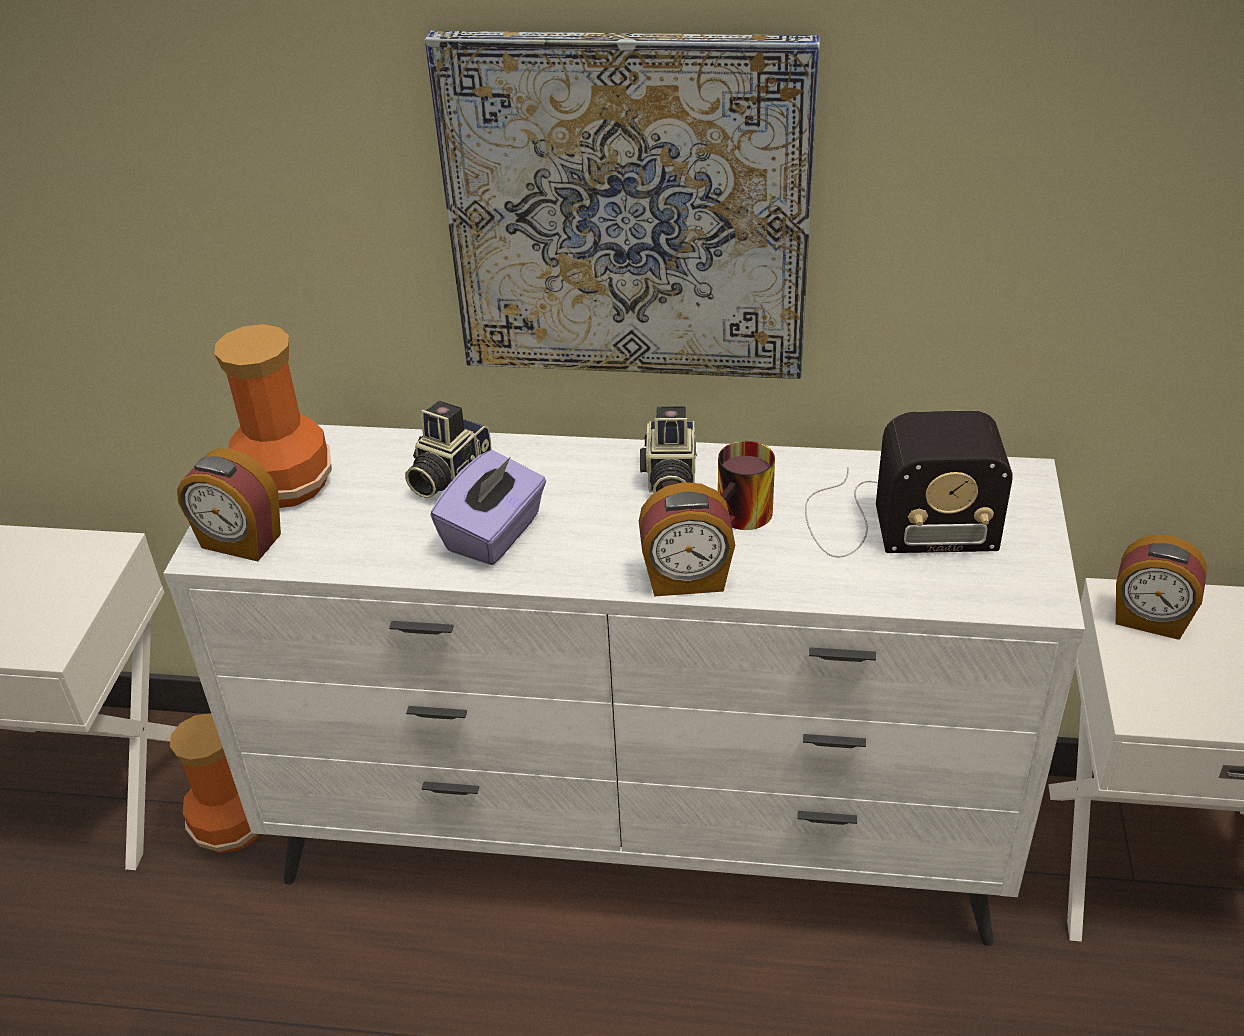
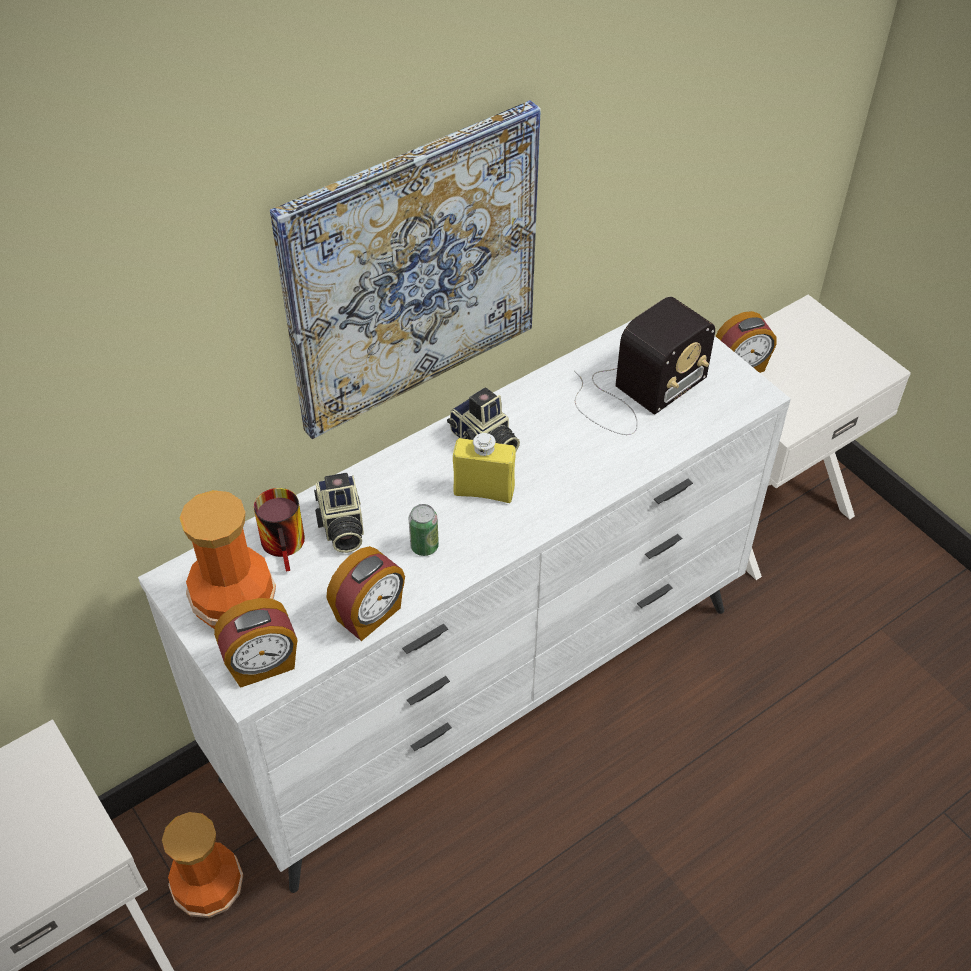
camera: 45 degrees left, 10 degrees up
(494, 534) = (424, 546): purple tissue box -> can
(612, 521) = (484, 491): none -> yellow bottle
(686, 580) = (571, 501): alarm clock -> alarm clock (370, 615)
(745, 519) = (557, 441): mug -> mug (288, 545)

